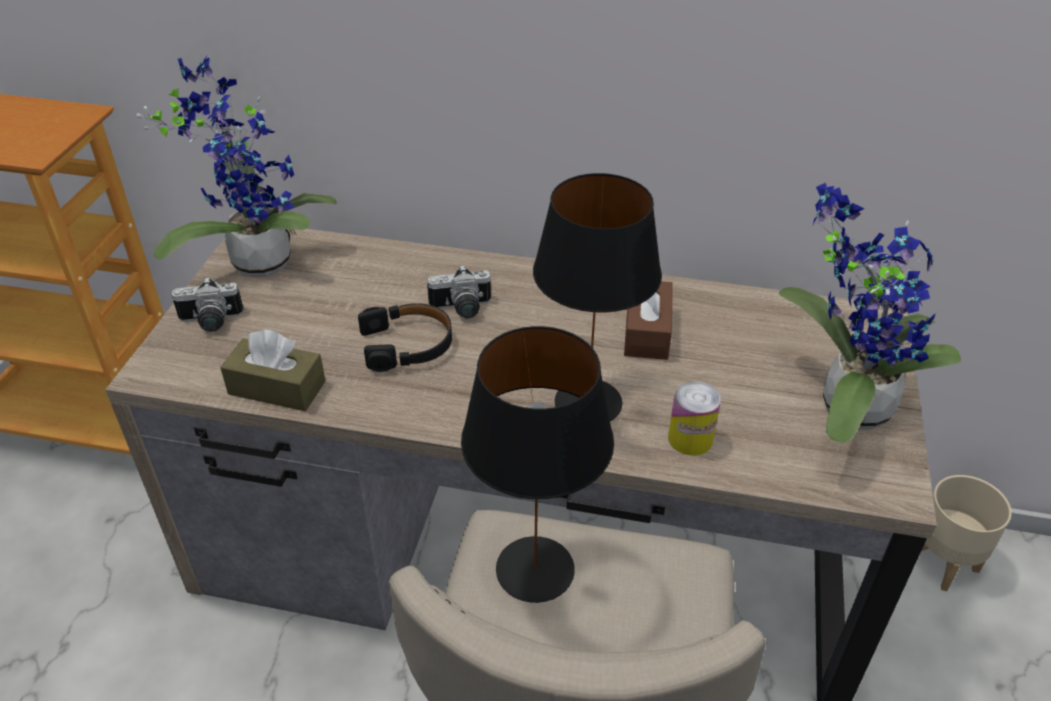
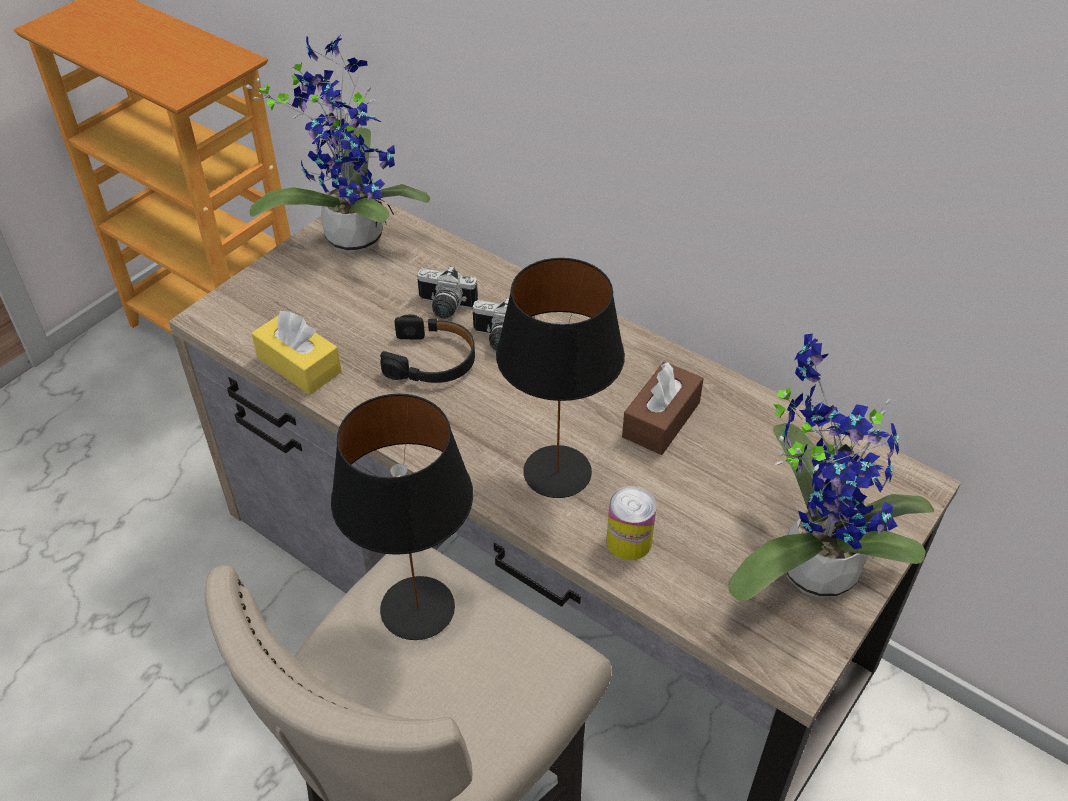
camera: 25 degrees right, 5 degrees up
(210, 322) = (280, 285): camera -> camera (444, 308)
(277, 388) = (299, 365): brown tissue box -> yellow tissue box
(943, 562) = (966, 770): beige planter -> none

